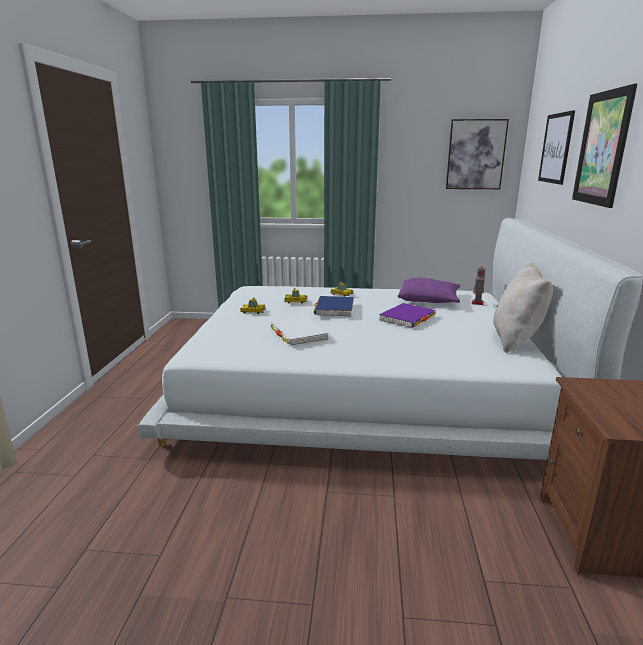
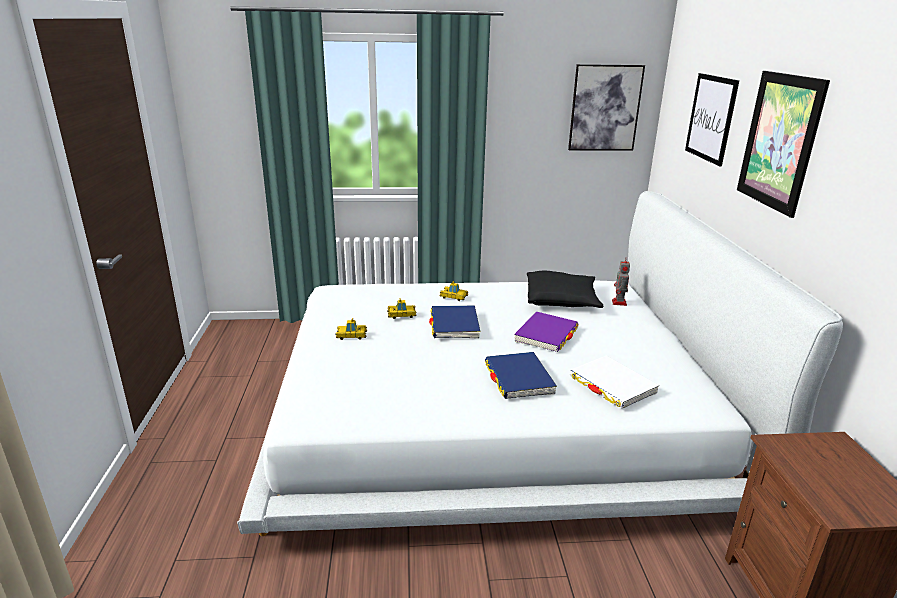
camera: 10 degrees left, 5 degrees up
(298, 334) = (424, 373): white book -> white book (612, 385)
(373, 341) = (519, 378): none -> blue book
(429, 299) = (562, 299): purple pillow -> black pillow
(516, 340) = (680, 363): beige pillow -> none

